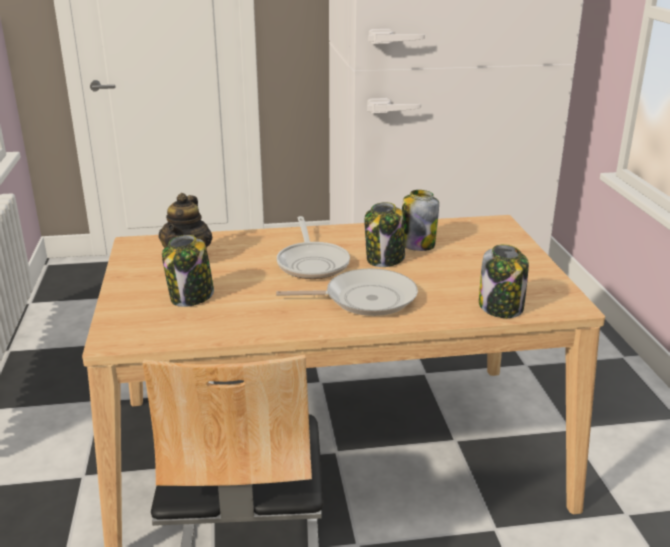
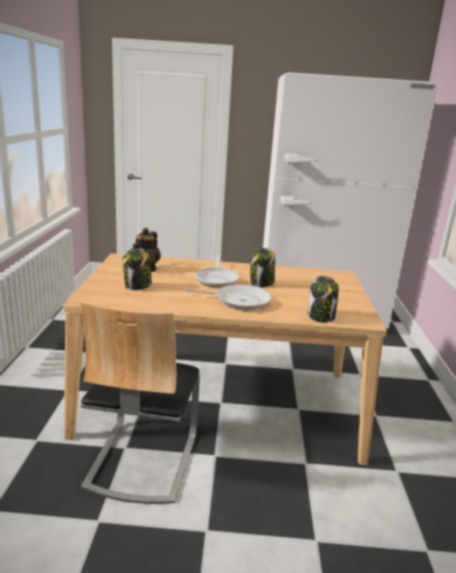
camera: 10 degrees right, 5 degrees down
(416, 244) = (285, 278): jar -> none

